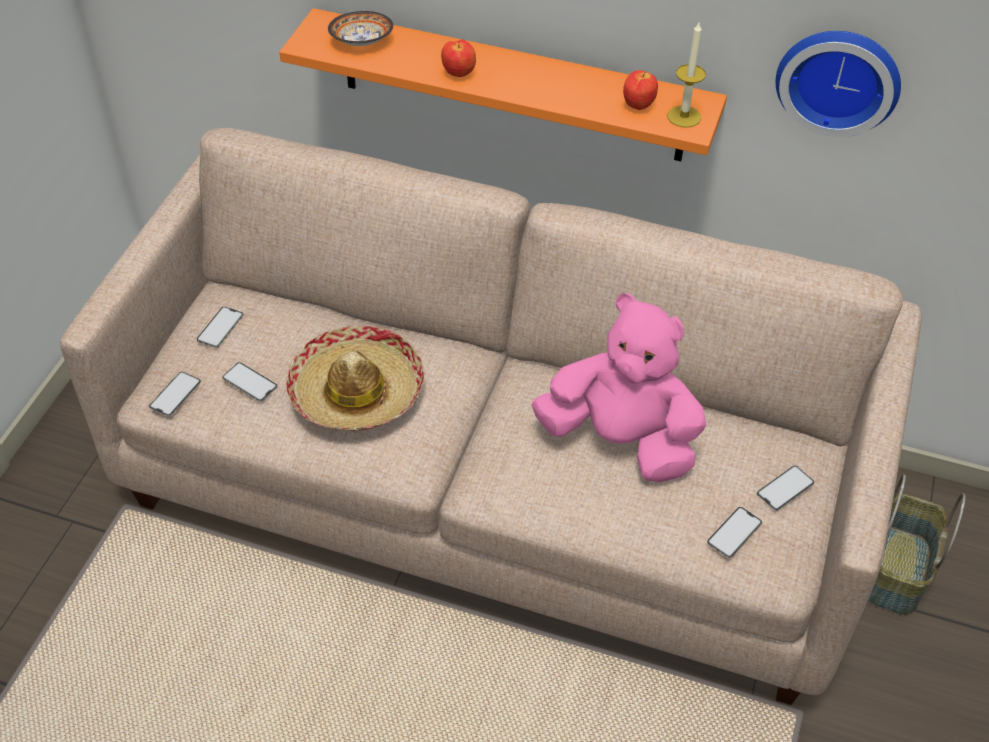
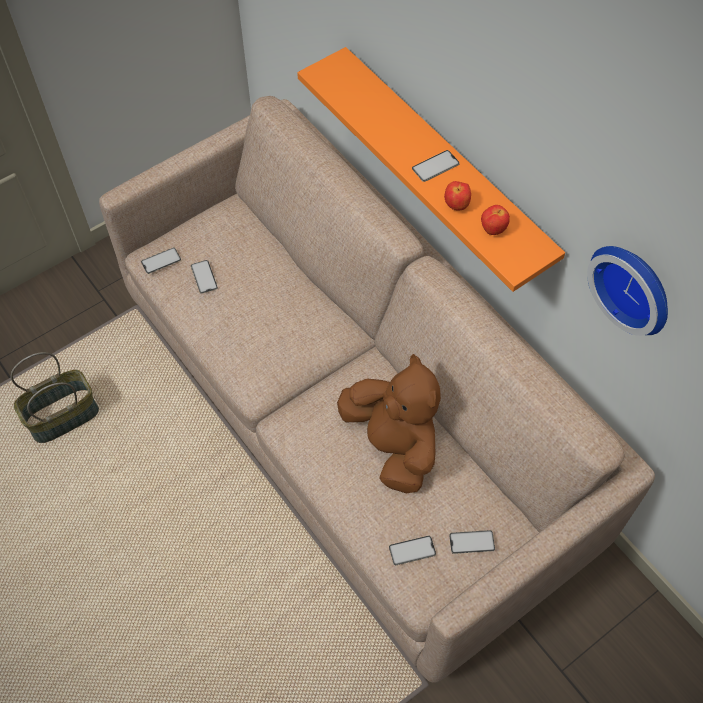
camera: 35 degrees right, 10 degrees up
(220, 327) = (216, 230): phone -> phone (435, 166)
(356, 391) = (258, 318): hat -> none
(360, 41) = (353, 88): bowl -> none
(459, 74) = (395, 144): apple -> apple (456, 206)
(620, 440) = (392, 445): pink plush toy -> brown plush toy
(684, 116) = (517, 254): candle -> none
(895, 569) = (571, 635): basket -> basket (63, 415)

